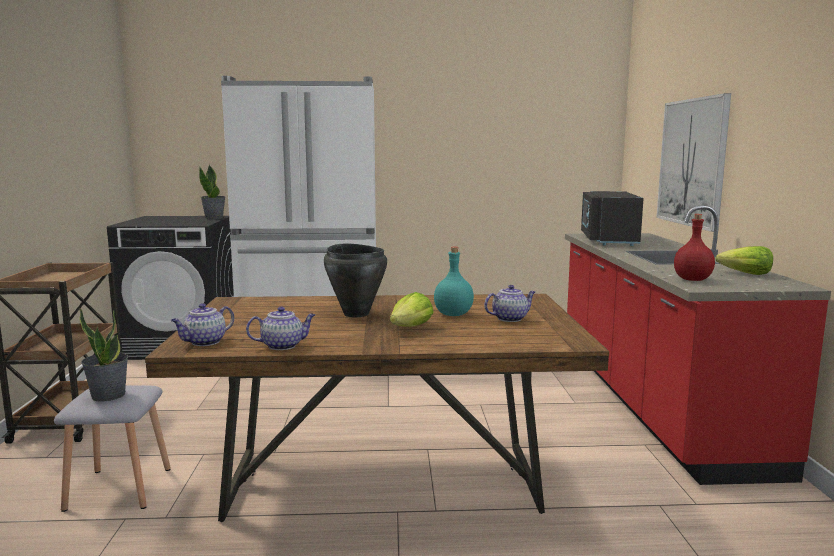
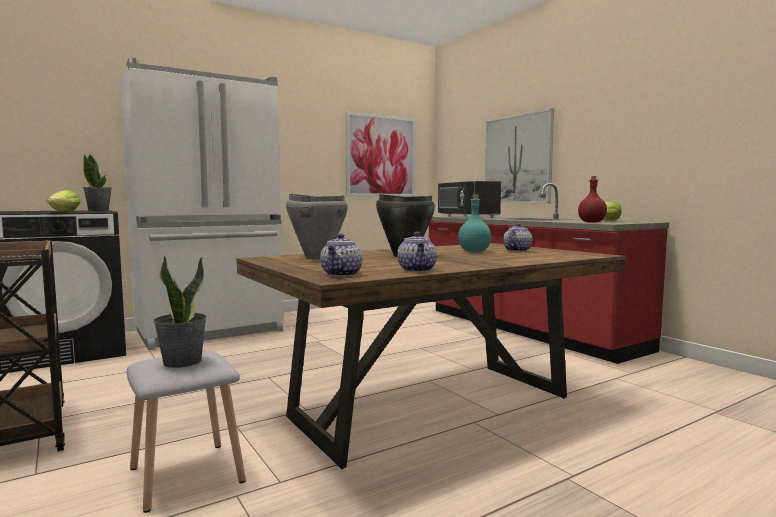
camera: 30 degrees left, 5 degrees down
(270, 307) = (317, 258): none -> grey cooking pot
(283, 346) = (417, 270): teapot -> teapot turned 135 degrees clockwise
(411, 328) = (473, 257): lettuce -> lettuce (64, 211)
(540, 149) = (381, 156): none -> picture

